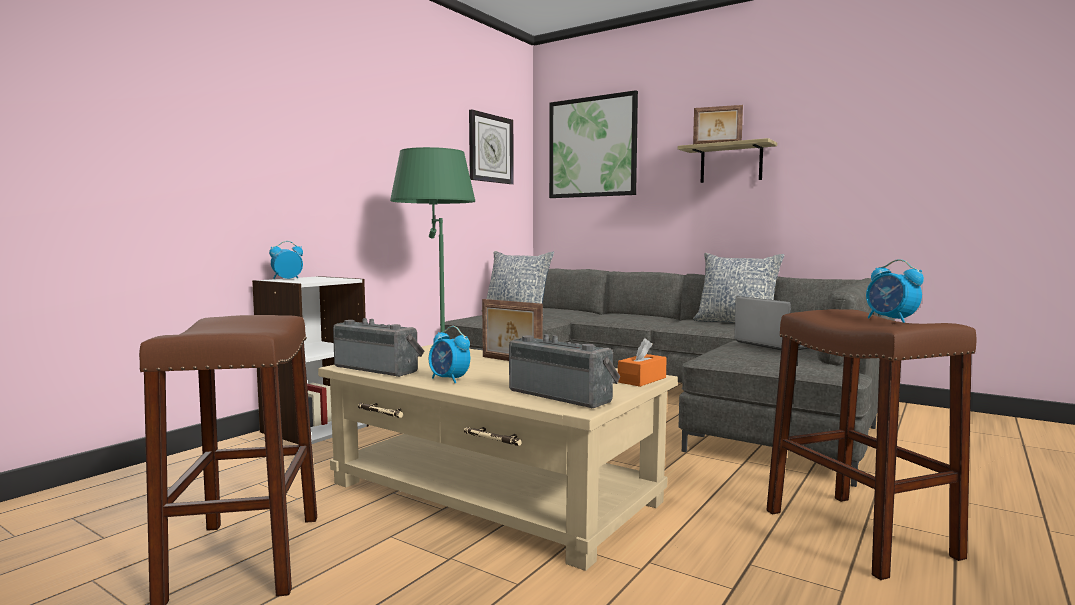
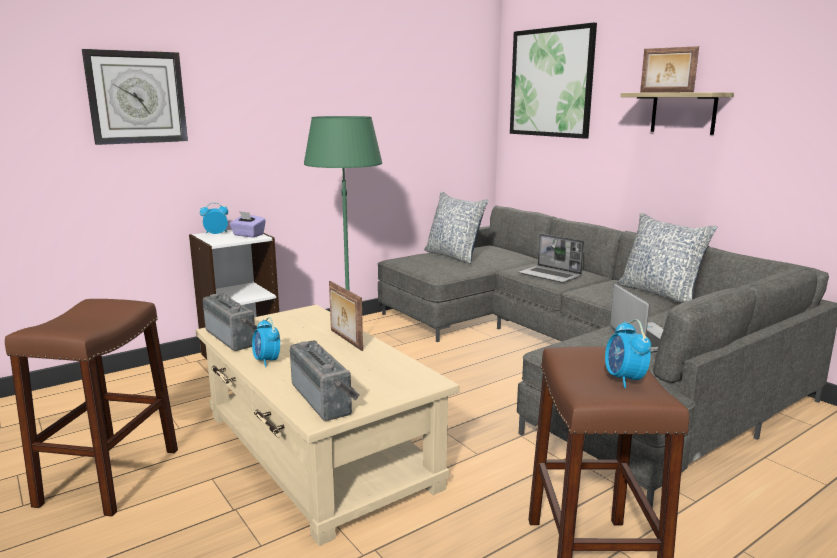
camera: 20 degrees right, 10 degrees up
(330, 278) = (248, 235): none -> purple tissue box
(490, 148) = (443, 87): wall clock -> wall clock (137, 97)
(628, 319) = (551, 275): none -> laptop
(642, 380) = (419, 386): orange tissue box -> none

